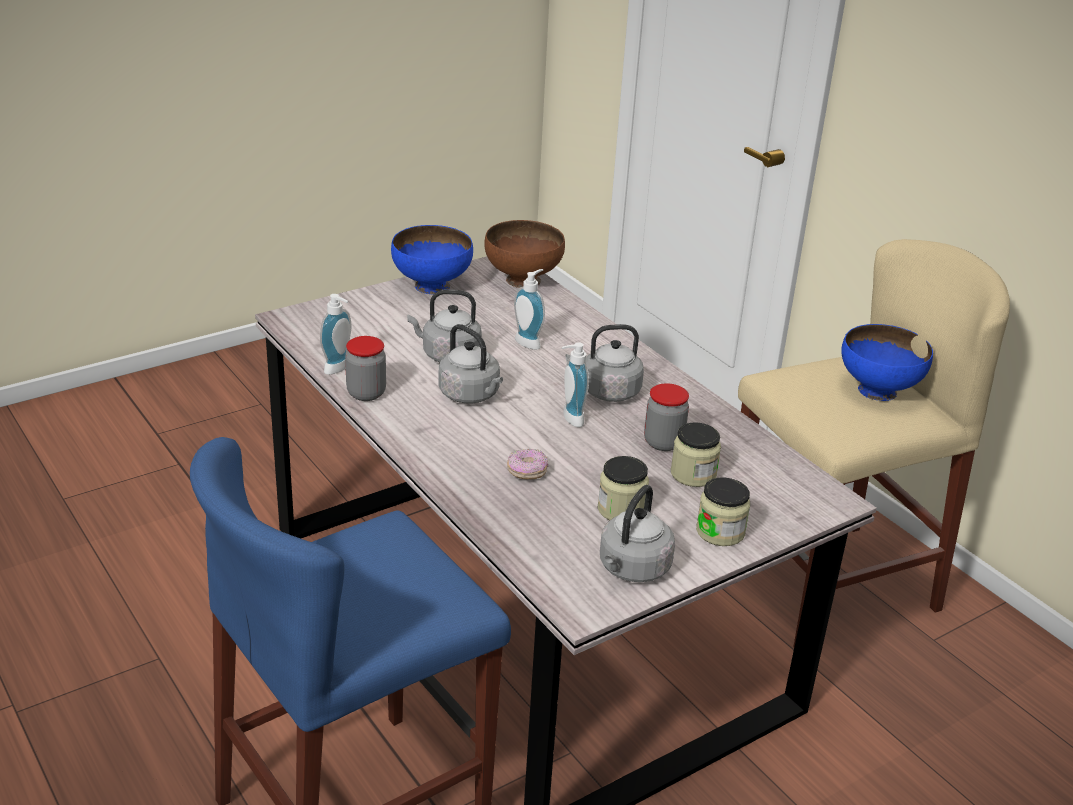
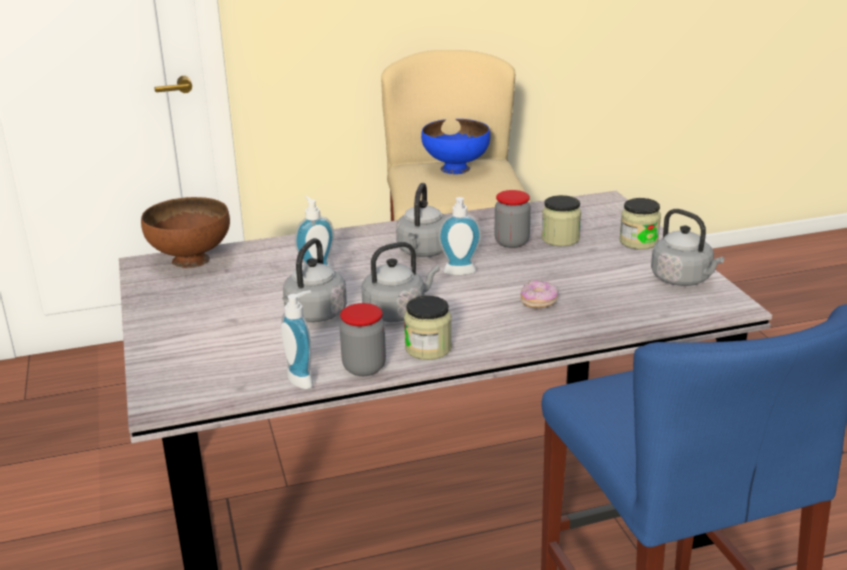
camera: 70 degrees left, 5 degrees down
(431, 286) = (160, 308): blue bowl -> none
(621, 509) = (603, 272): jar -> jar (428, 348)

